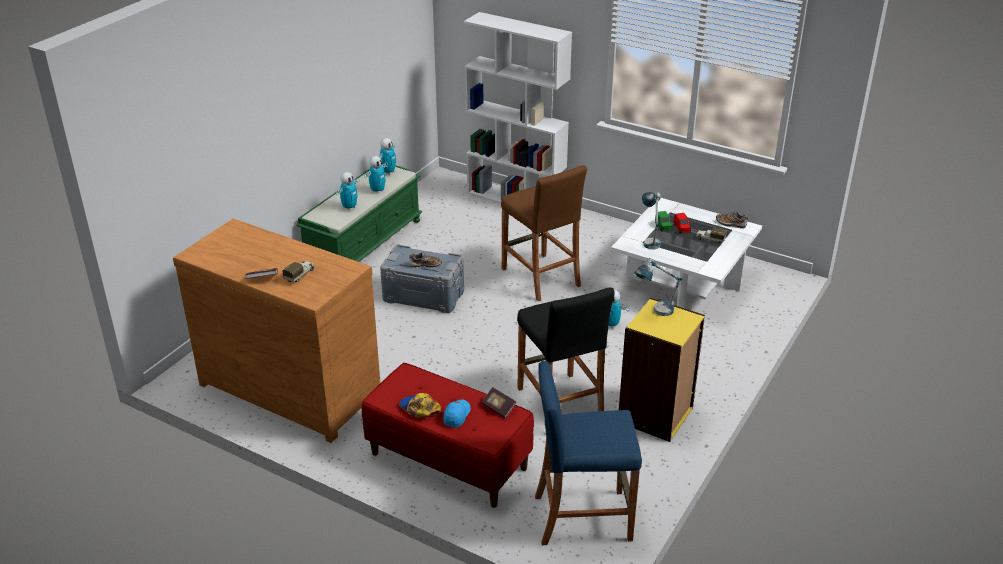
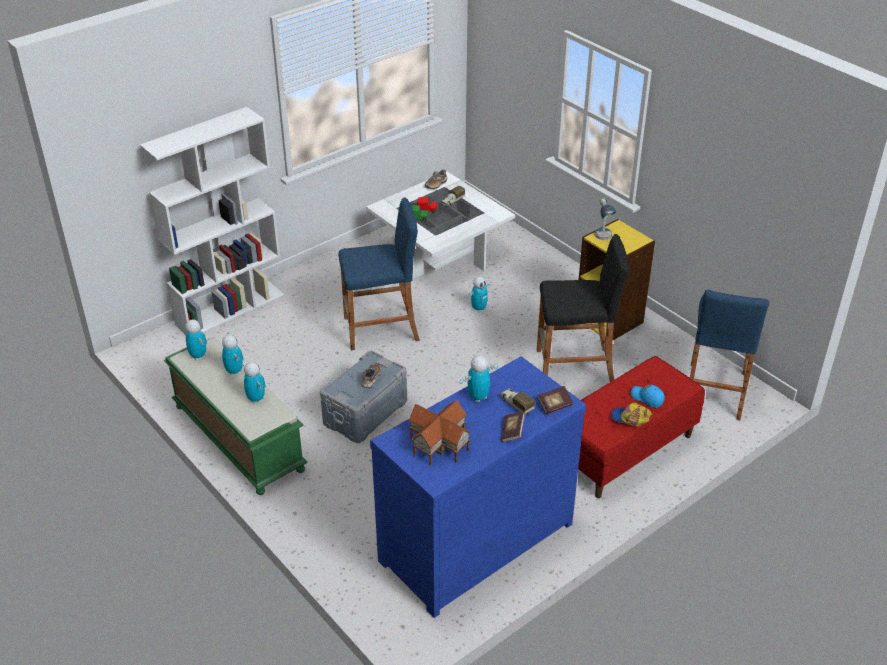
camera: 70 degrees left, 5 degrees up
(236, 248) = (440, 444): none -> toy house
(291, 387) = (473, 540): brown dresser -> blue dresser
(302, 255) = (478, 397): none -> toy robot
(419, 409) = (630, 418): cap -> cap turned 45 degrees clockwise
(498, 408) = (644, 372): book -> book (554, 405)
(540, 277) = (381, 329): brown stool -> blue stool
(650, 240) = (435, 231): table lamp -> none

